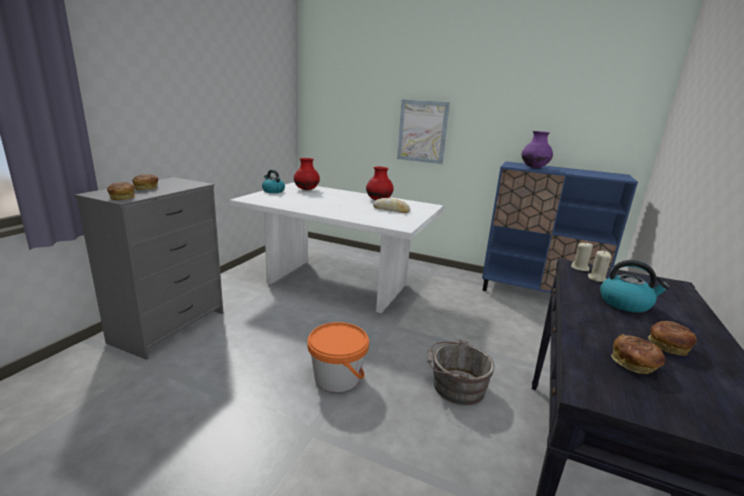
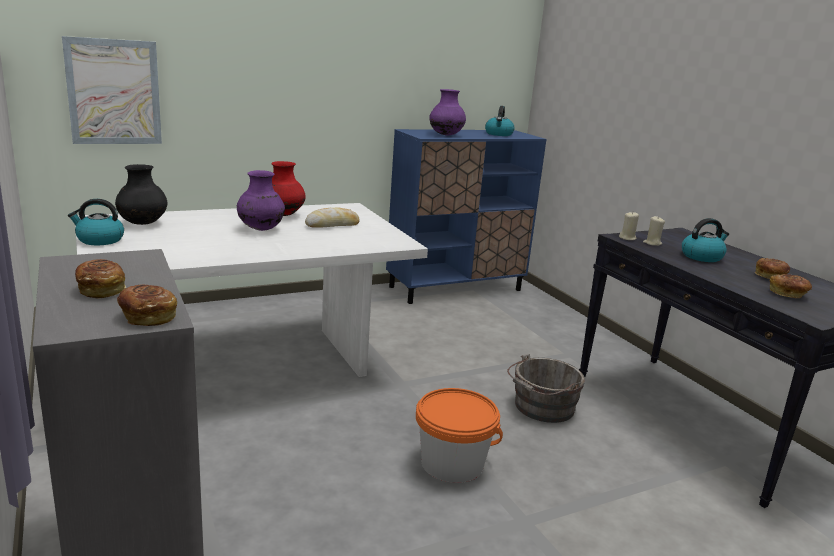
camera: 50 degrees left, 0 degrees up
(306, 190) = (143, 223): red vase -> black vase
(348, 203) = (260, 229): none -> purple vase
(422, 131) = (273, 96): picture -> picture (114, 92)
(593, 173) = (499, 134): none -> kettle

